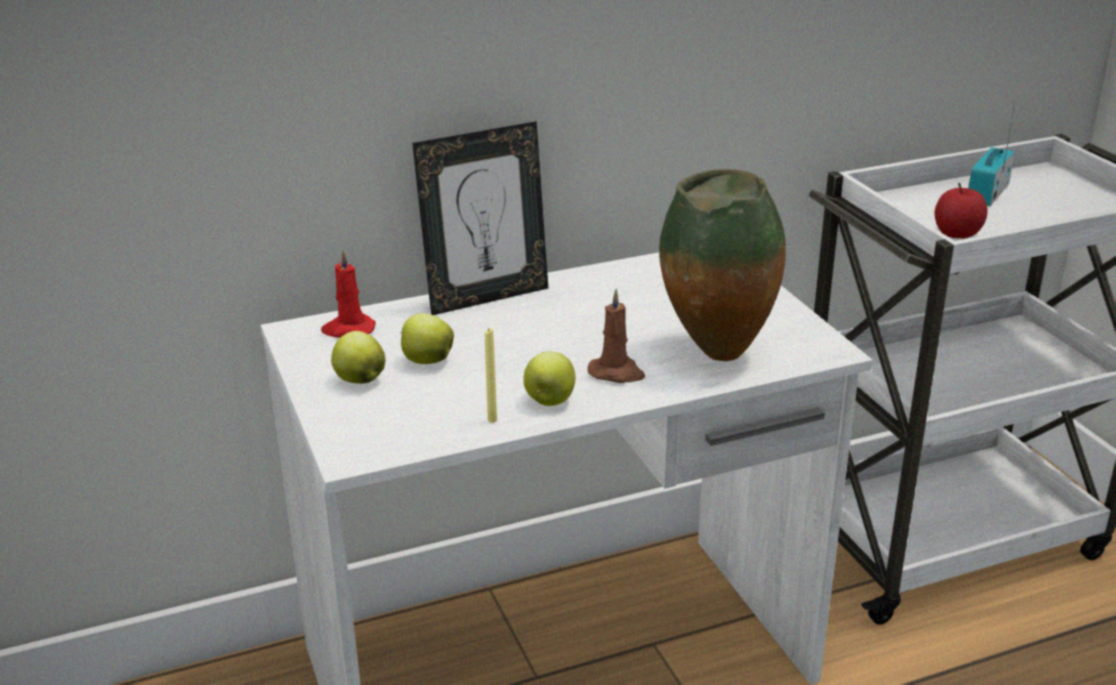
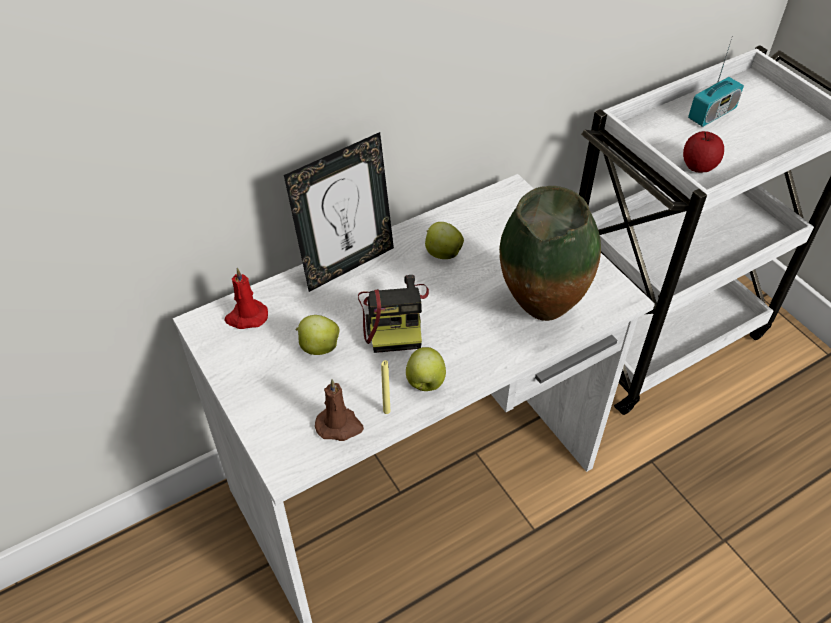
camera: 10 degrees left, 20 degrees up
(359, 379) = (270, 376): apple -> apple (442, 253)
(529, 344) = (394, 317): none -> camera
(617, 373) = (469, 343): brown candle -> brown candle (339, 425)
(987, 194) = (712, 114): radio -> radio turned 150 degrees counterclockwise

